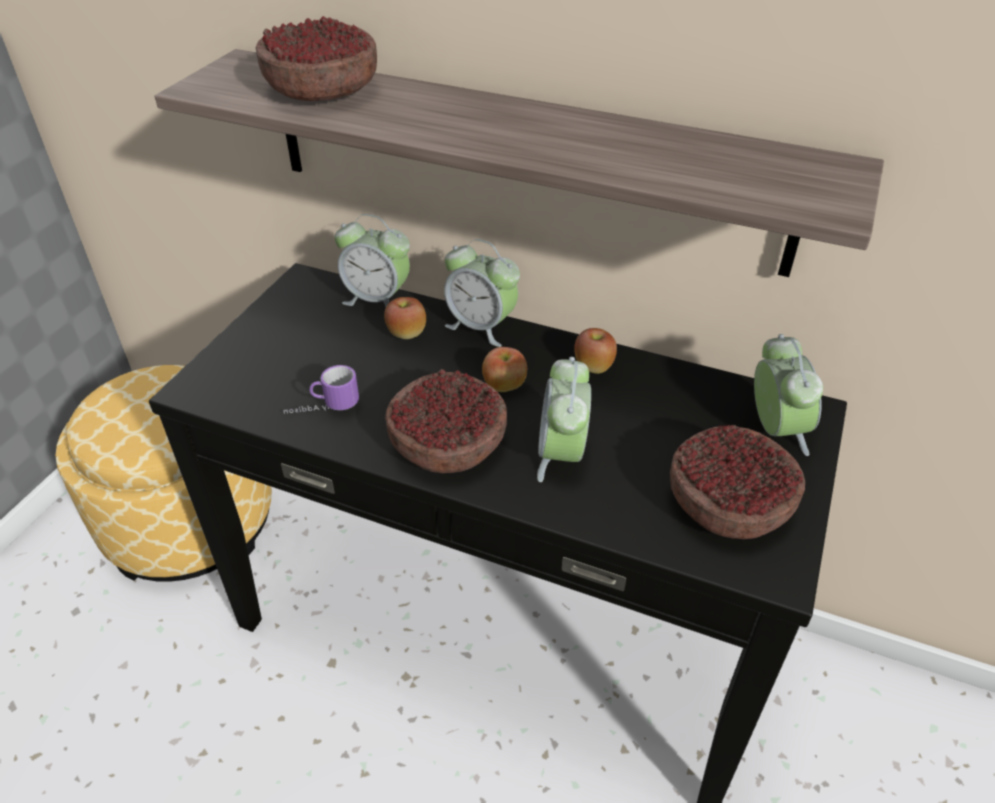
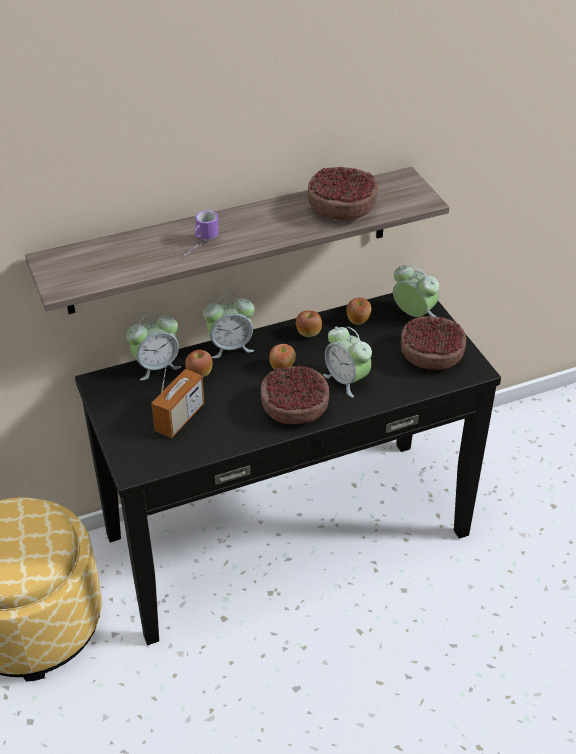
camera: 45 degrees left, 0 degrees up
(316, 367) = (180, 418): none -> radio
(322, 409) = (215, 433): mug -> mug (199, 246)
(323, 90) = (128, 253): bowl -> bowl (341, 208)
(681, 391) = (358, 321): none -> apple

